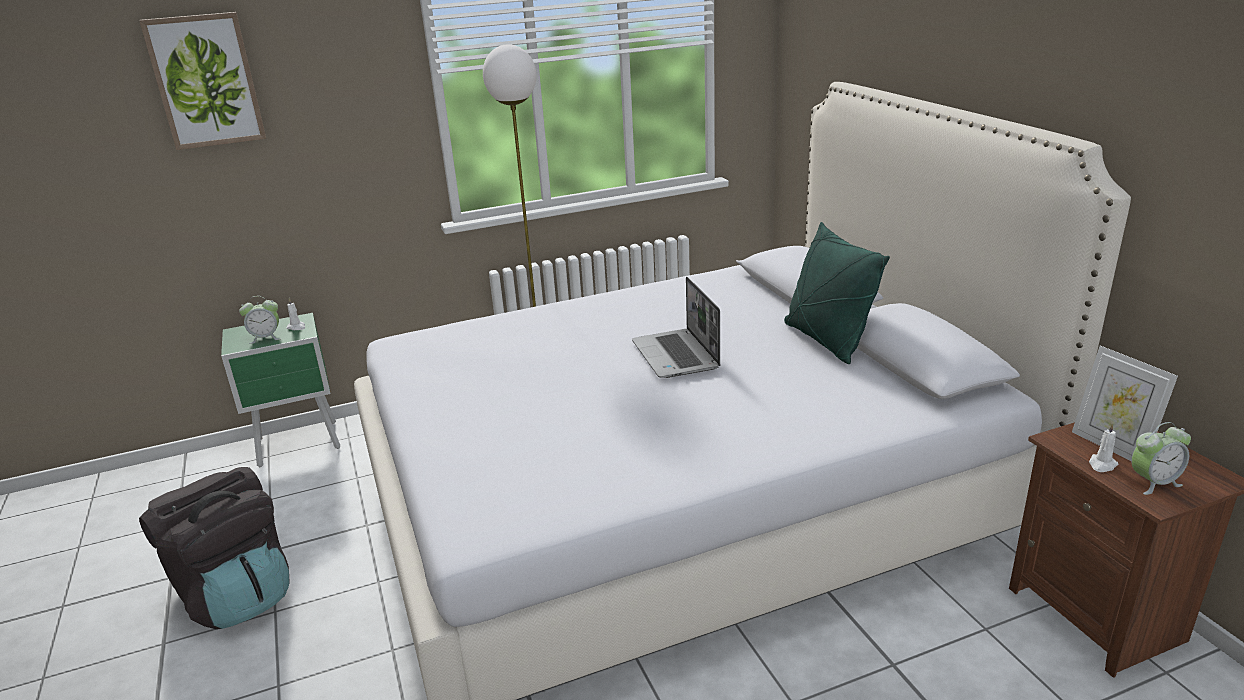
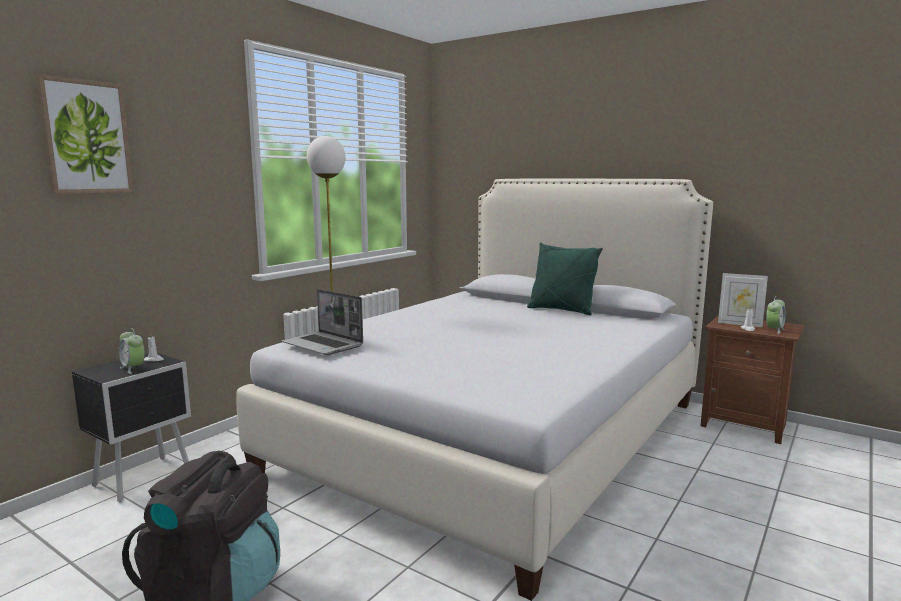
camera: 35 degrees left, 15 degrees down
(266, 338) = (133, 368): alarm clock -> alarm clock turned 90 degrees clockwise
(300, 444) = (145, 478): green nightstand -> black nightstand
(676, 356) = (496, 324): laptop -> laptop (323, 345)

